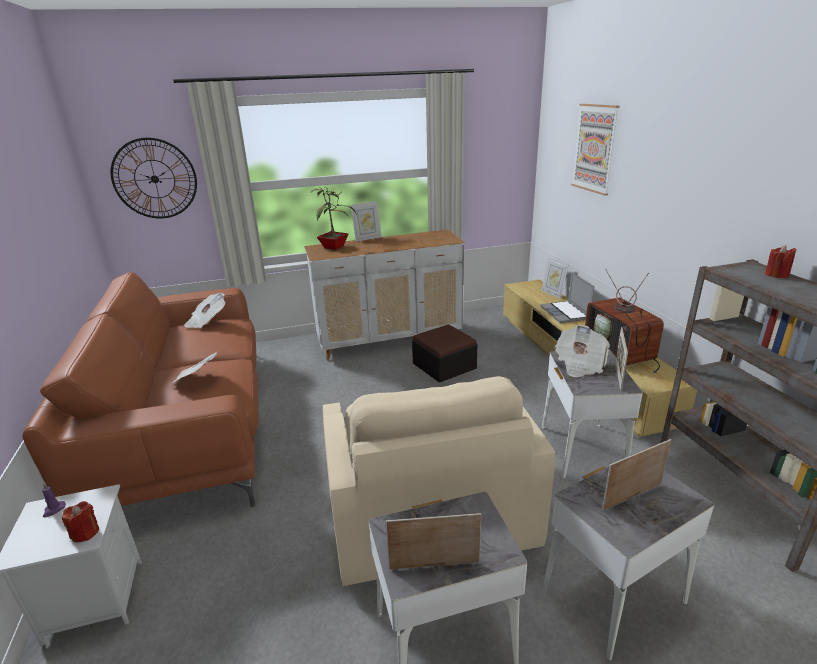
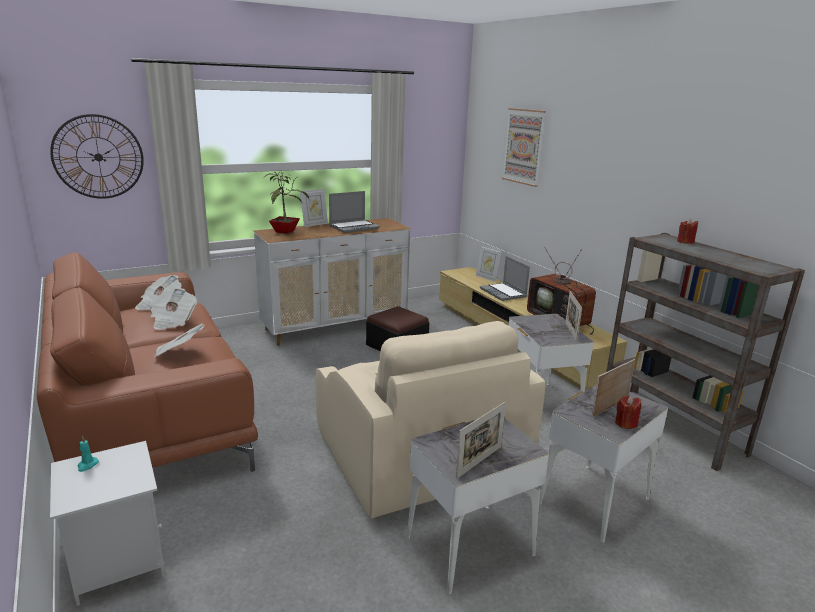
camera: 15 degrees left, 5 degrees down
(54, 510) = (87, 465): purple candle -> turquoise candle
(85, 533) = (135, 479): red candle -> red candle (626, 423)
(405, 241) = (354, 227): none -> laptop
(434, 565) = (479, 462): picture frame -> picture frame turned 150 degrees clockwise
(579, 364) = (537, 325): newspaper -> newspaper (173, 321)

